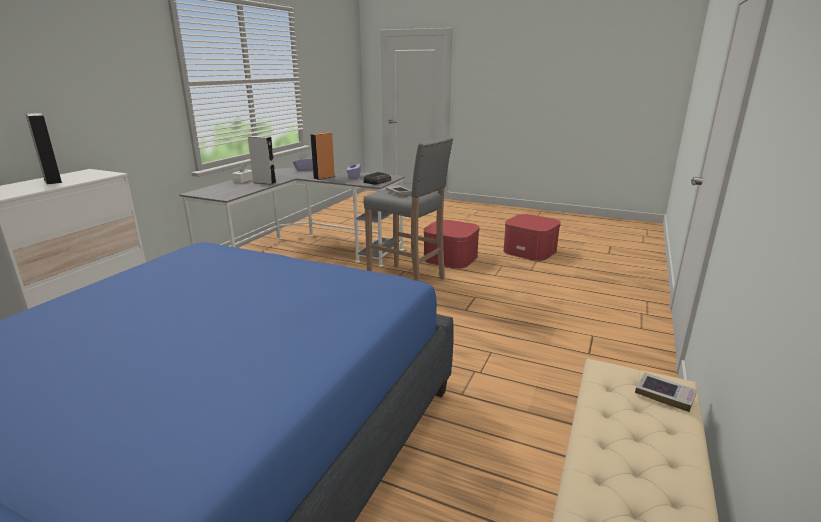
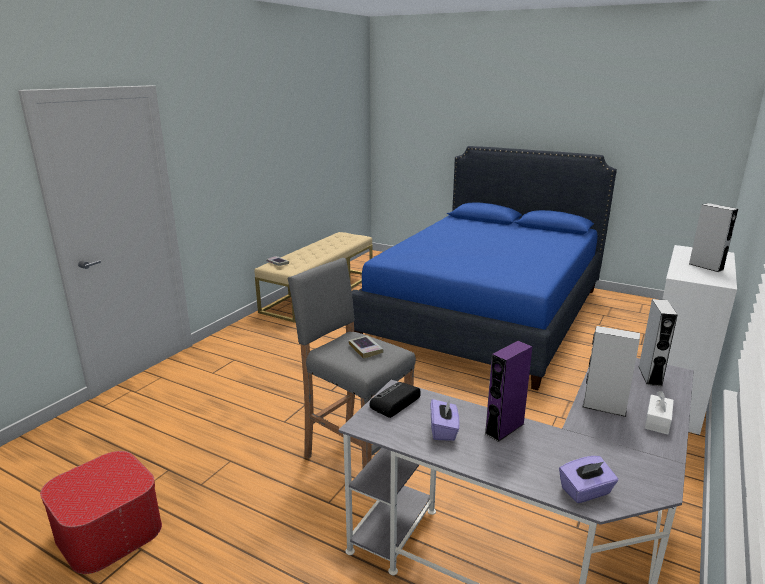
camera: 175 degrees left, 0 degrees up
(214, 191) = (650, 376): none -> grey speaker
(324, 177) = (504, 428): orange speaker -> purple speaker
(450, 258) = (269, 513): ottoman -> none

